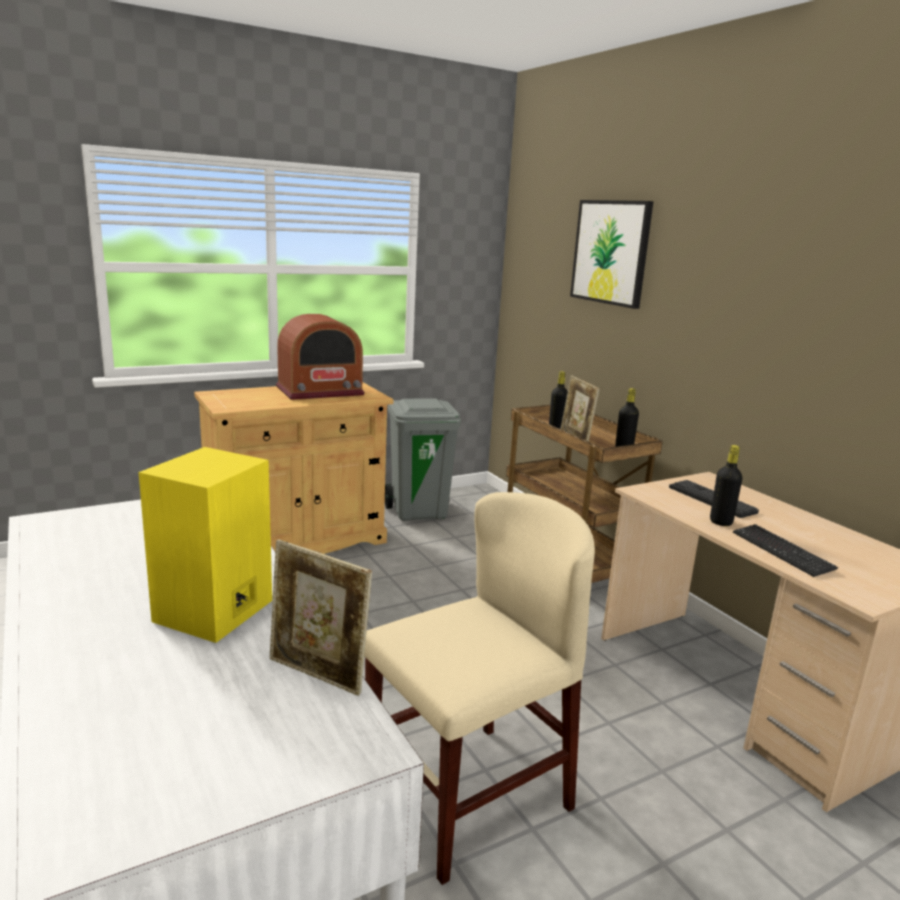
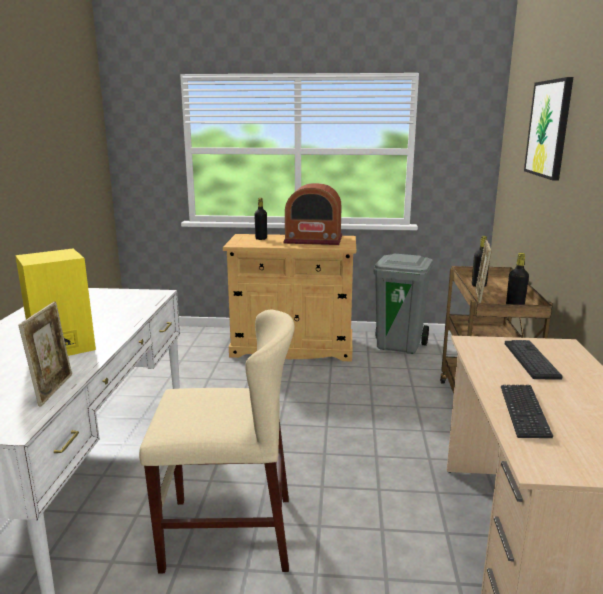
camera: 35 degrees right, 0 degrees up
(318, 674) = (53, 389): picture frame -> picture frame turned 150 degrees counterclockwise
(721, 522) = (505, 377): black bottle -> black bottle (261, 239)

